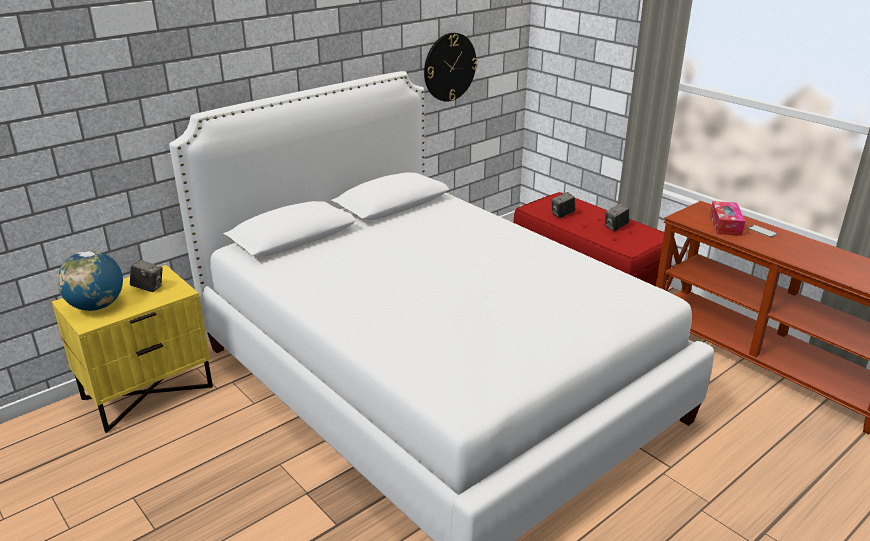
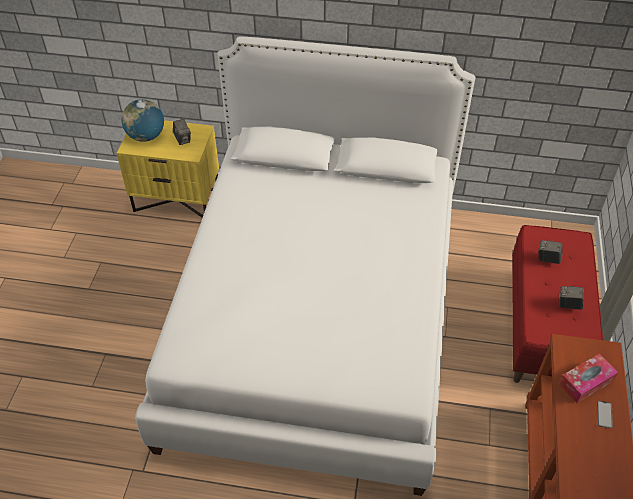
camera: 50 degrees right, 20 degrees up
(449, 67) = (527, 65): wall clock -> none

